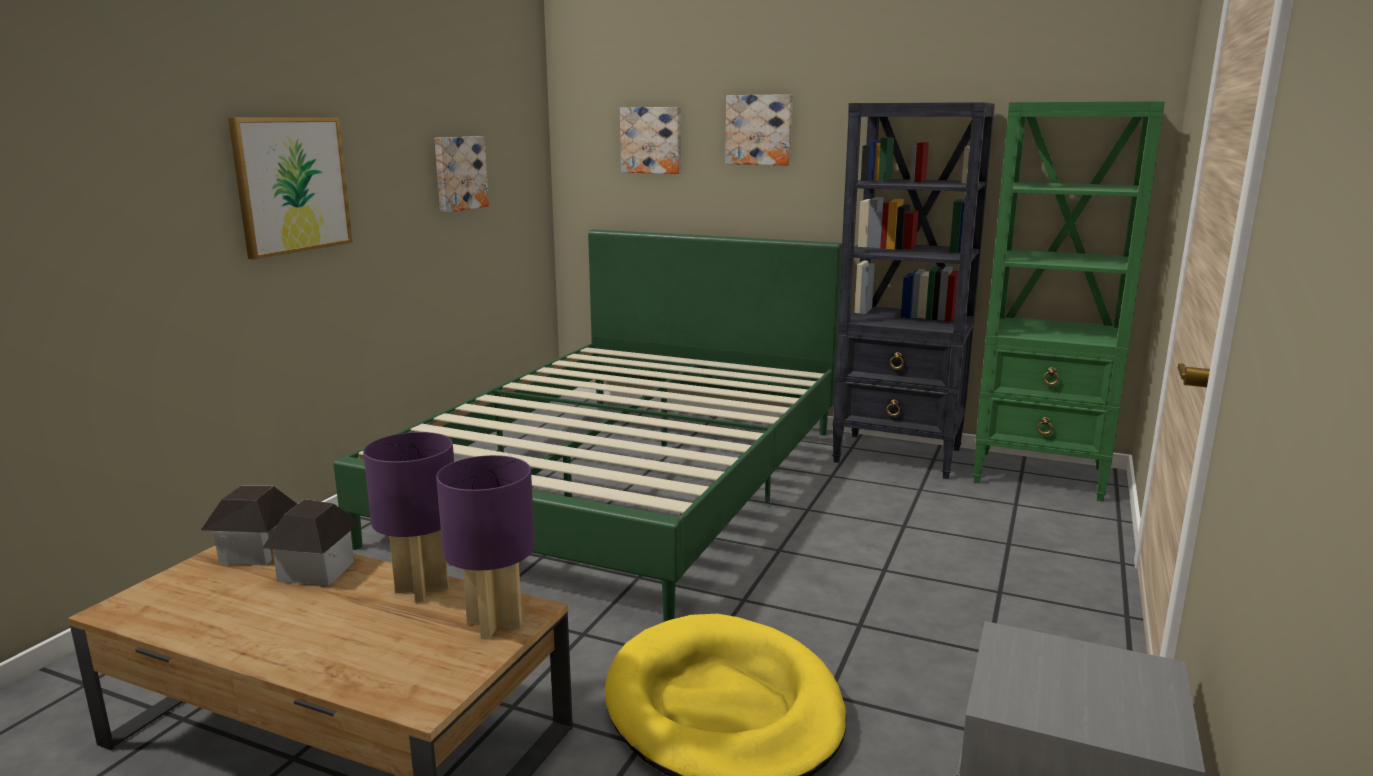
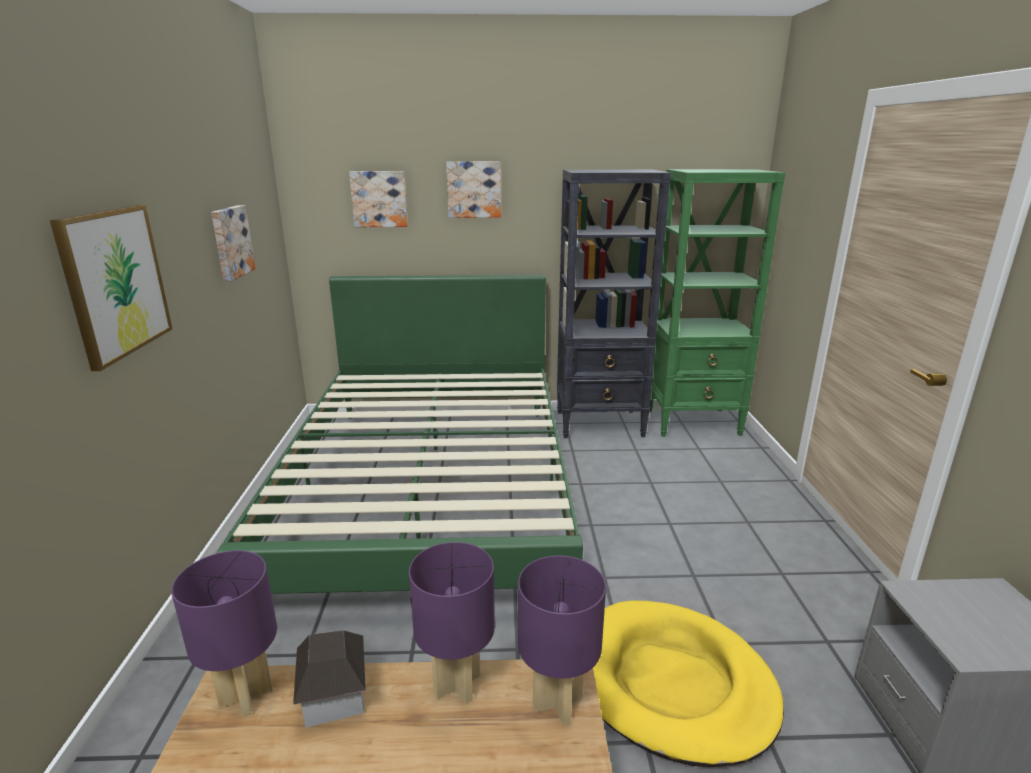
camera: 25 degrees left, 5 degrees up
(257, 552) = (247, 695): toy house -> purple table lamp

